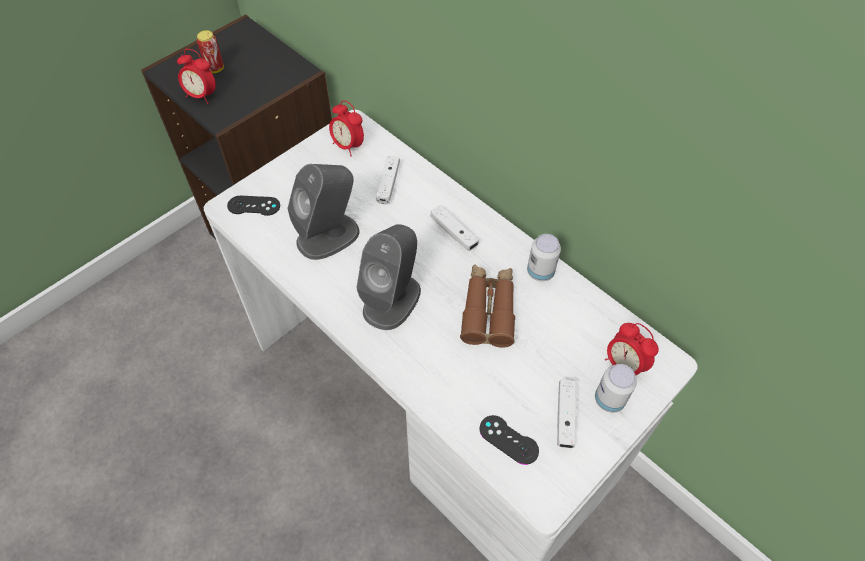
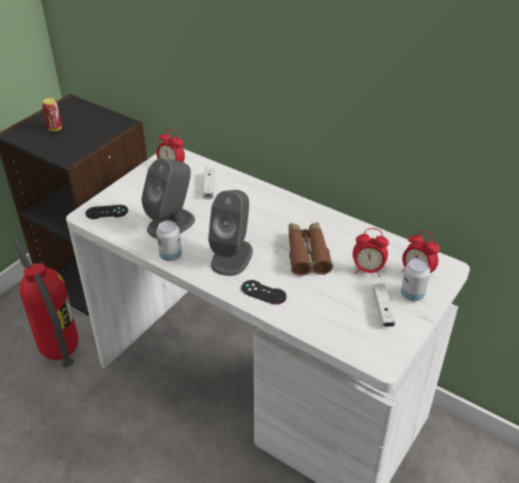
camera: 10 degrees left, 15 degrees down
(201, 96) = (48, 146): alarm clock -> alarm clock (368, 270)
(218, 322) = (59, 352): none -> fire extinguisher
(454, 233) = (267, 210): white game controller -> none
(508, 439) = (345, 329): black game controller -> black game controller (263, 292)
(540, 272) = (339, 226): can -> can (170, 256)

